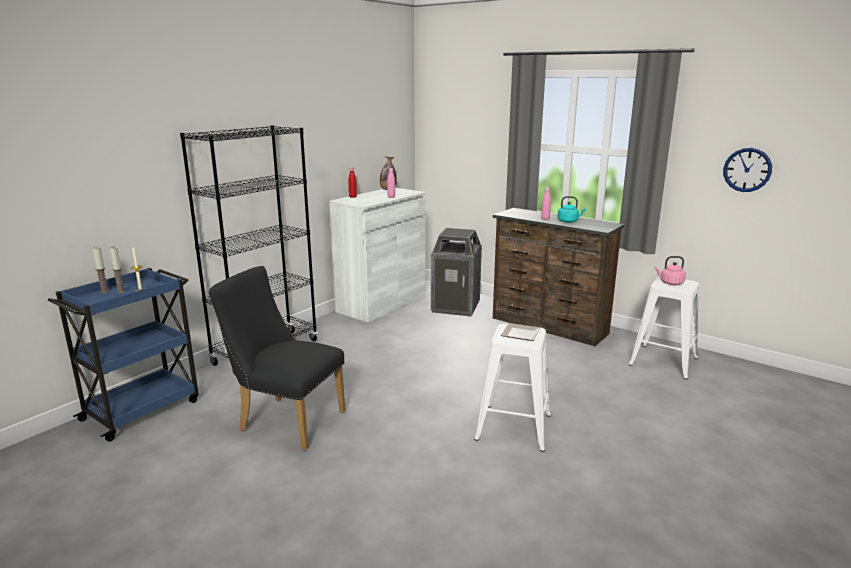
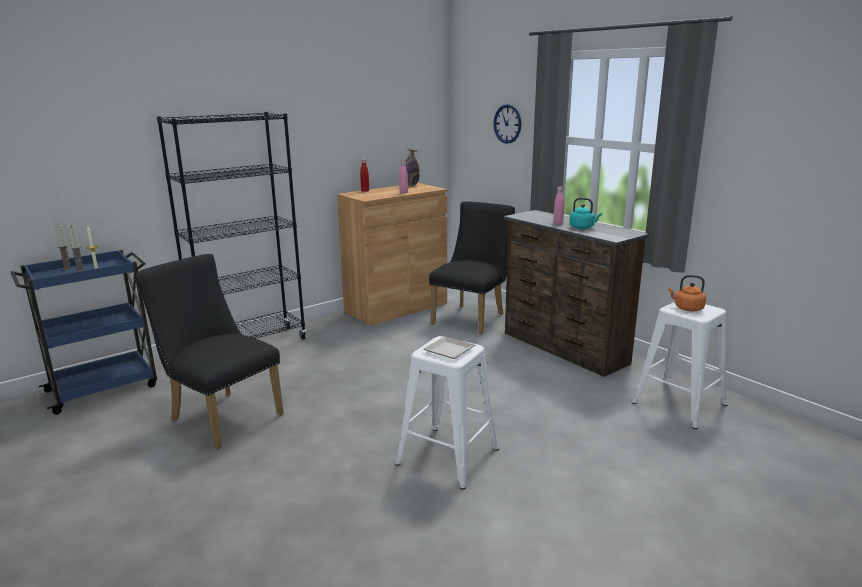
camera: 15 degrees right, 0 degrees up
(381, 303) = (396, 307): white cabinet -> brown cabinet
(456, 307) = (472, 317): trash can -> black chair
(670, 283) = (687, 308): pink kettle -> orange kettle
(747, 170) = (798, 171): wall clock -> wall clock (507, 124)

